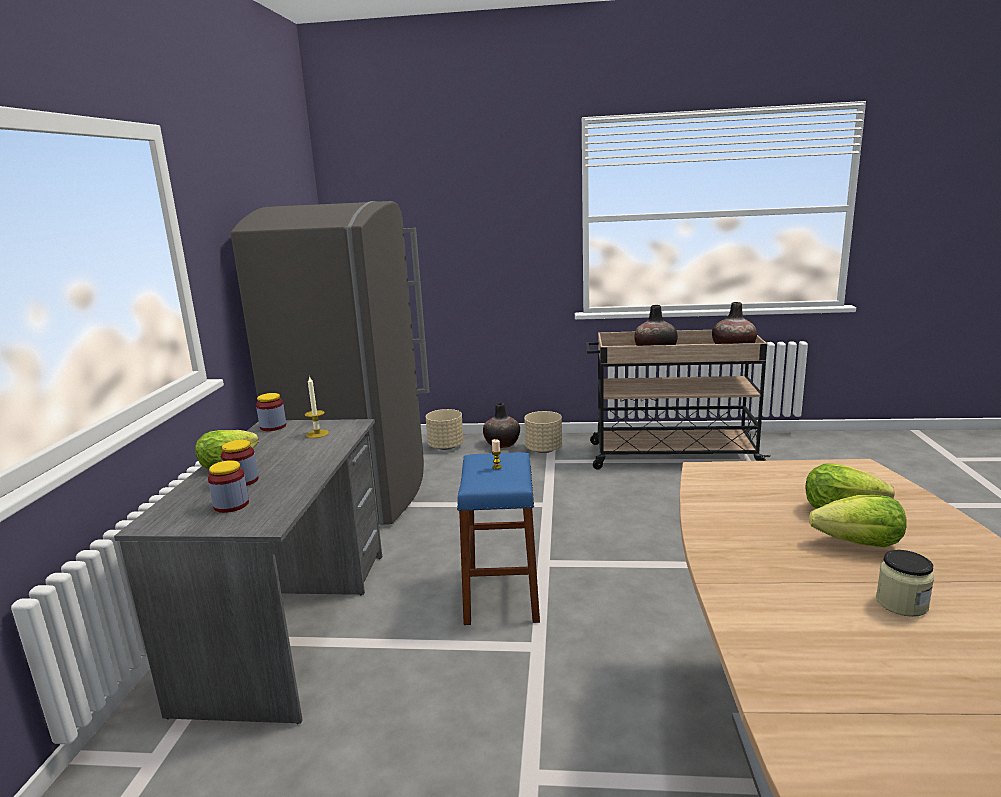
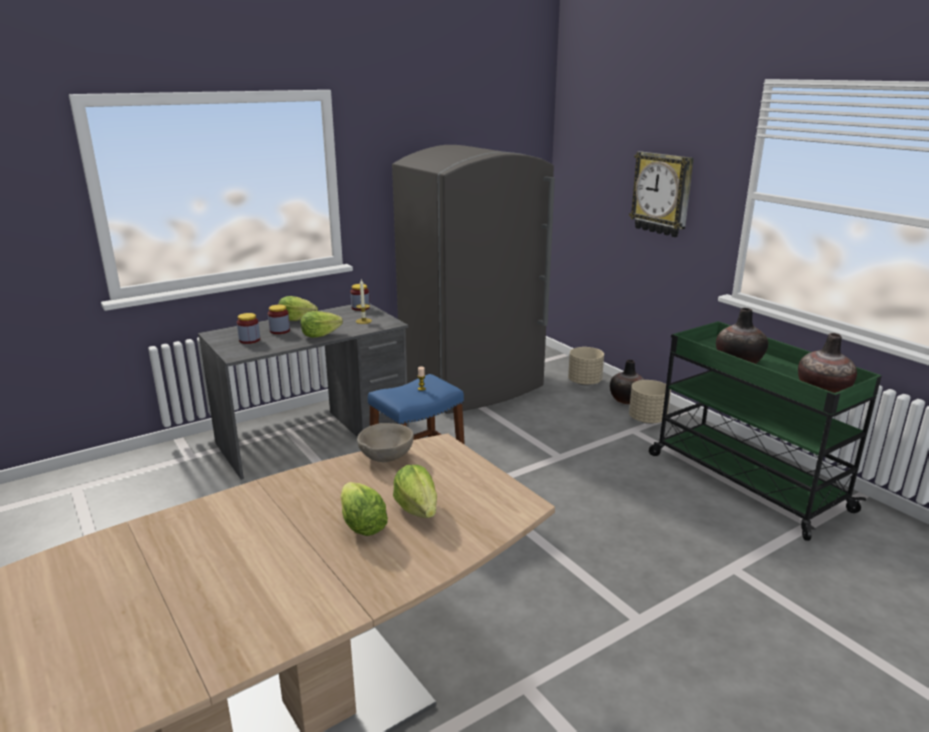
camera: 50 degrees right, 5 degrees up
(310, 463) = (320, 335): none -> lettuce
(486, 236) = (662, 194): none -> wall clock
(671, 455) = (744, 480): beige cart -> green cart
(708, 498) = (386, 456): none -> beige bowl
(901, 603) = (280, 553): jar -> none

